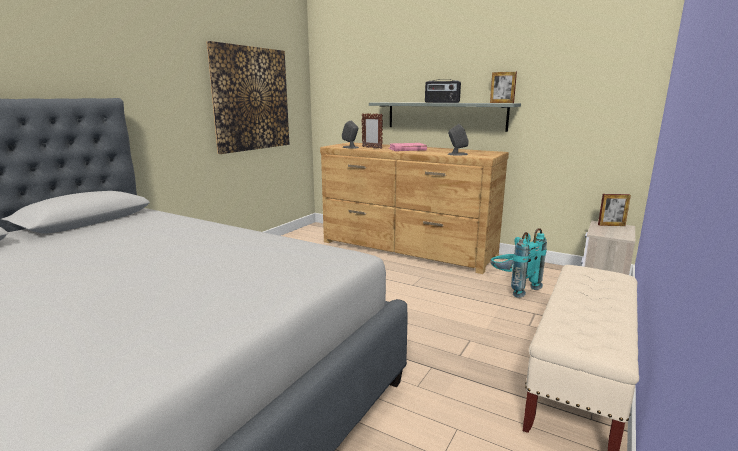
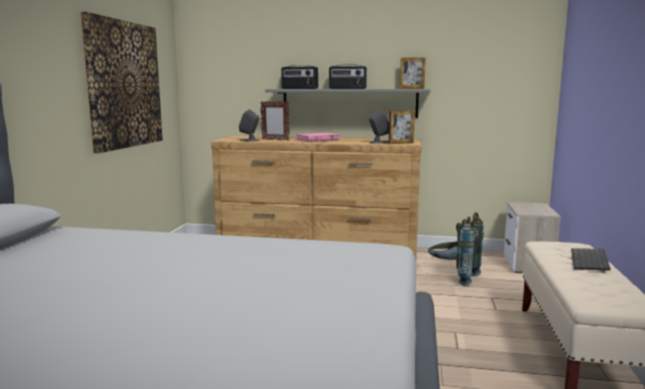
camera: 20 degrees left, 5 degrees down
(401, 102) = (299, 88): none -> radio
(512, 287) = (453, 277): turquoise backpack -> grey backpack
(608, 294) = (590, 261): none -> keyboard
(611, 225) = (527, 204): picture frame -> picture frame (401, 143)

